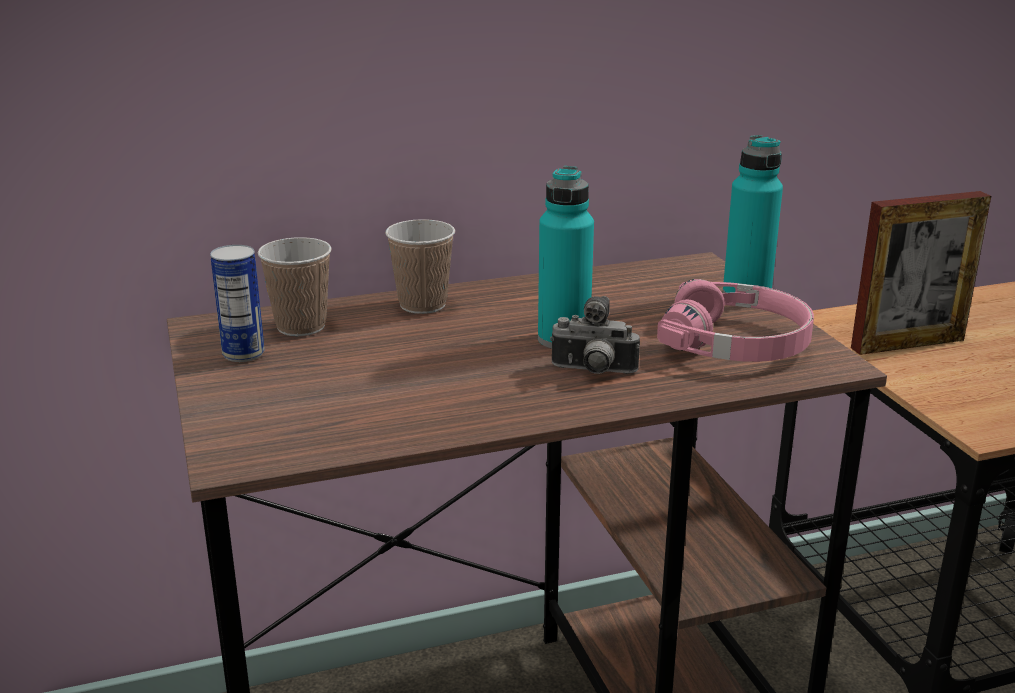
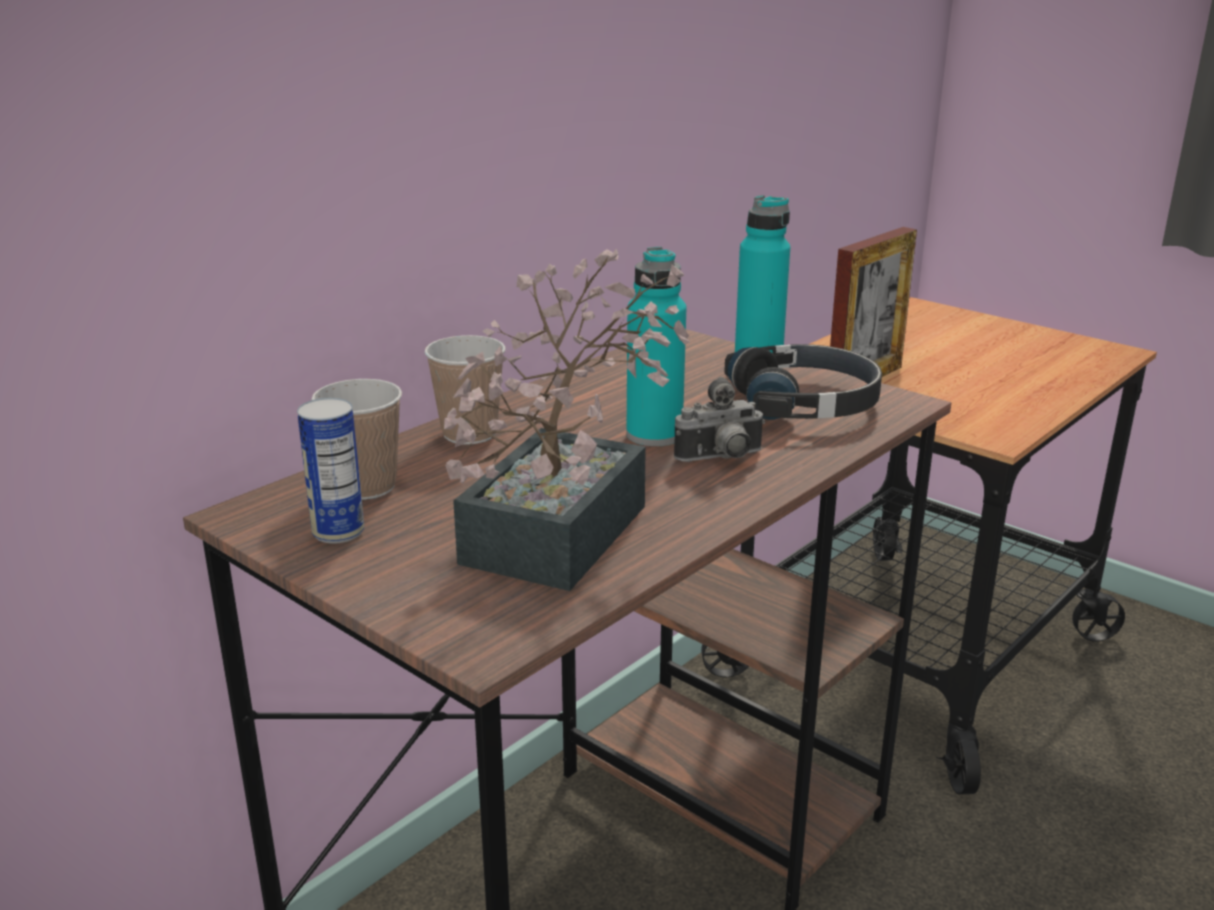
camera: 30 degrees left, 0 degrees up
(405, 390) = (569, 523): none -> potted plant
(736, 343) = (805, 402): pink headphones -> black headphones

